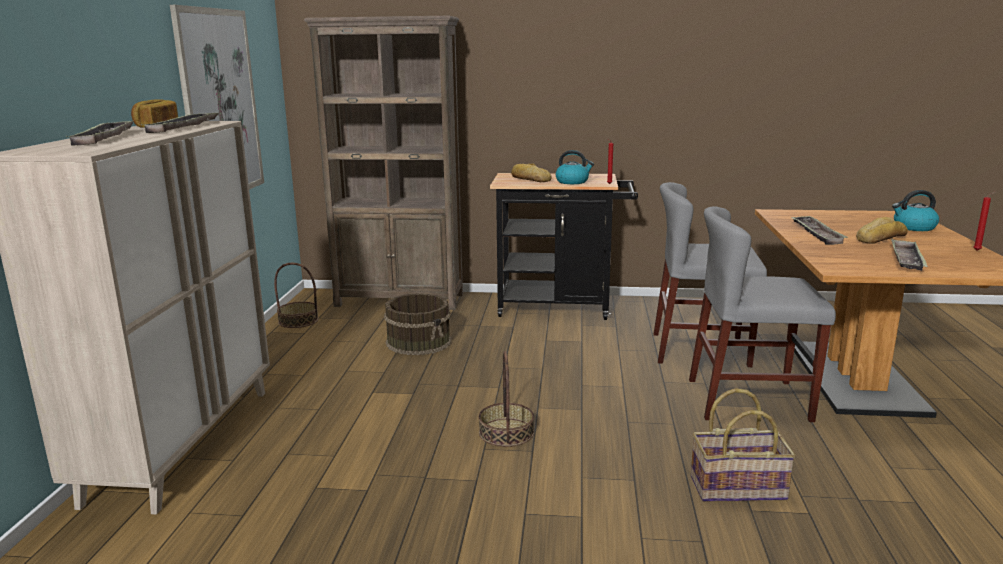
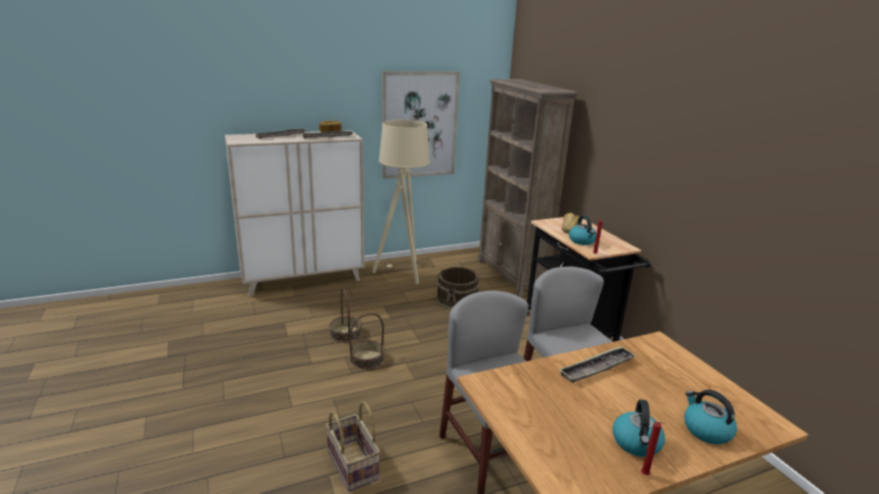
camera: 60 degrees right, 5 degrees up
(290, 358) = (402, 273): none -> beige floor lamp
(298, 321) = (448, 259): basket -> basket (346, 334)
(878, 238) = (622, 405): bread -> none
(907, 260) = (550, 422): tray -> none
(935, 245) = (636, 443): none -> kettle

